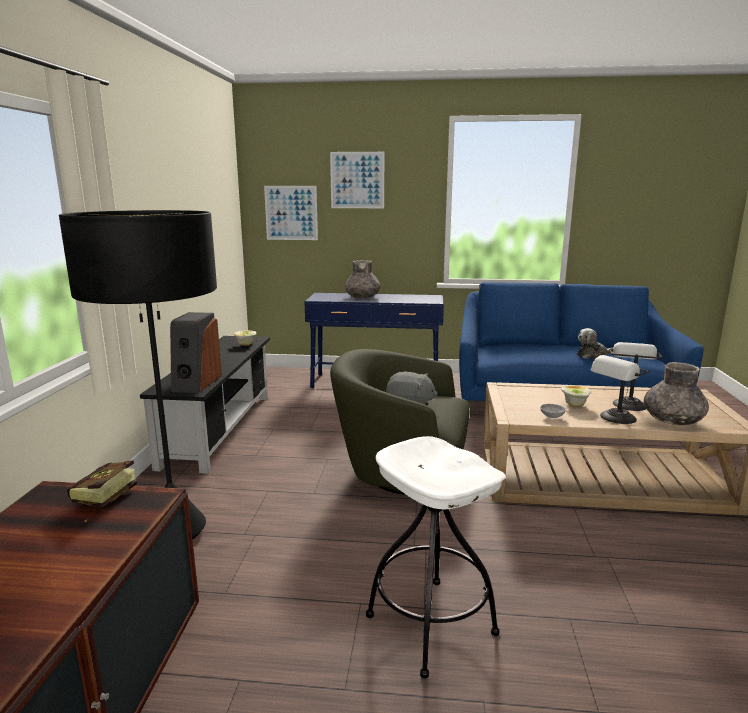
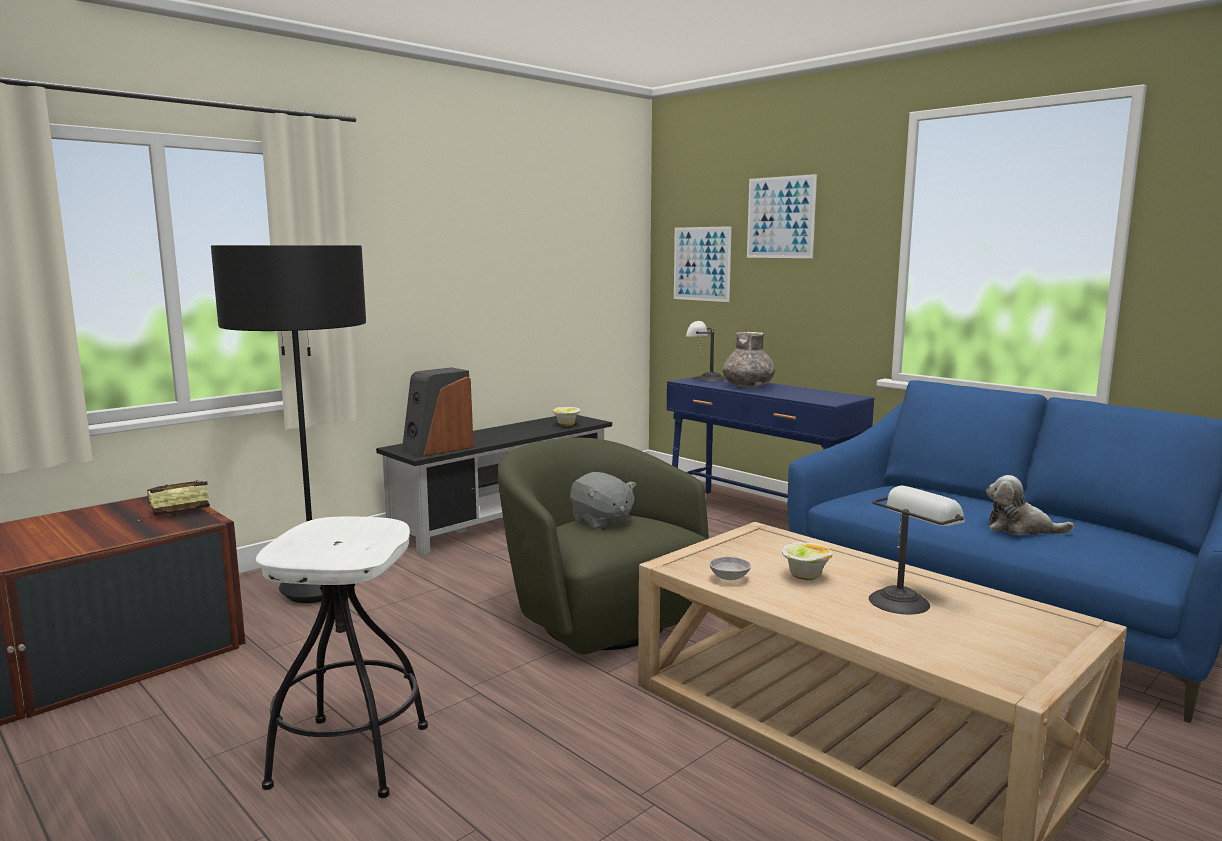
camera: 40 degrees right, 5 degrees down
(614, 419) = (813, 607): table lamp -> table lamp (704, 379)
(672, 421) = (907, 639): grey vase -> none

